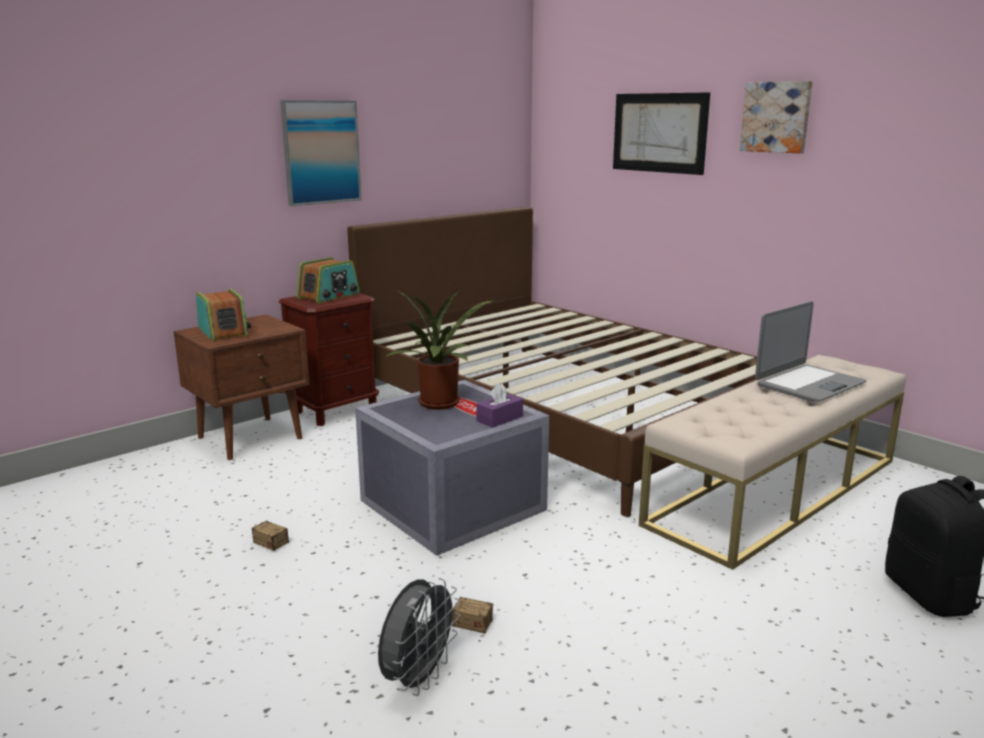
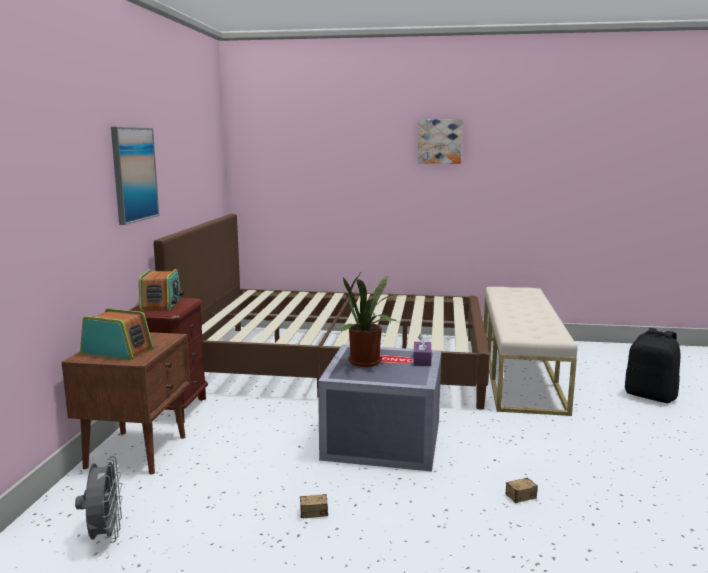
camera: 40 degrees left, 5 degrees down
(418, 679) = (553, 538): grey fan -> grey fan (105, 536)
(659, 133) = (349, 153): picture -> none
(809, 384) = (521, 301): laptop -> none

